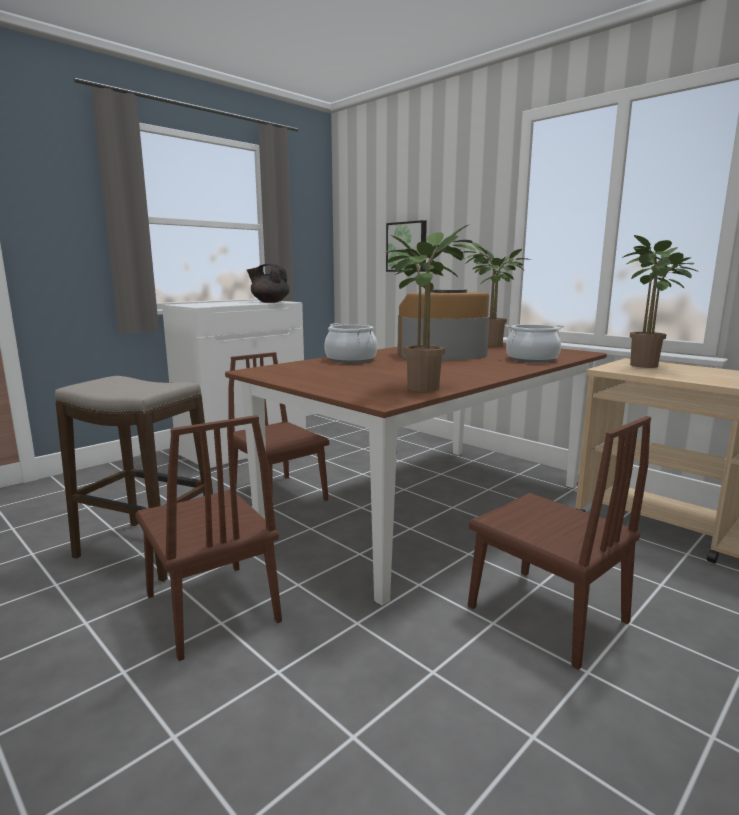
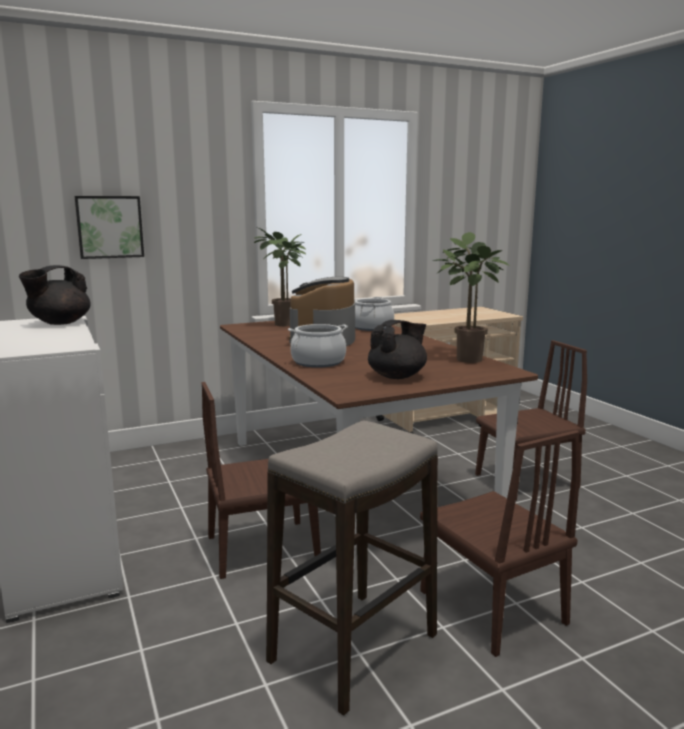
camera: 70 degrees left, 0 degrees up
(211, 607) = (491, 607): brown chair -> brown chair turned 75 degrees clockwise
(320, 376) = (397, 376): none -> black teapot
(646, 366) = (414, 317): potted plant -> none

